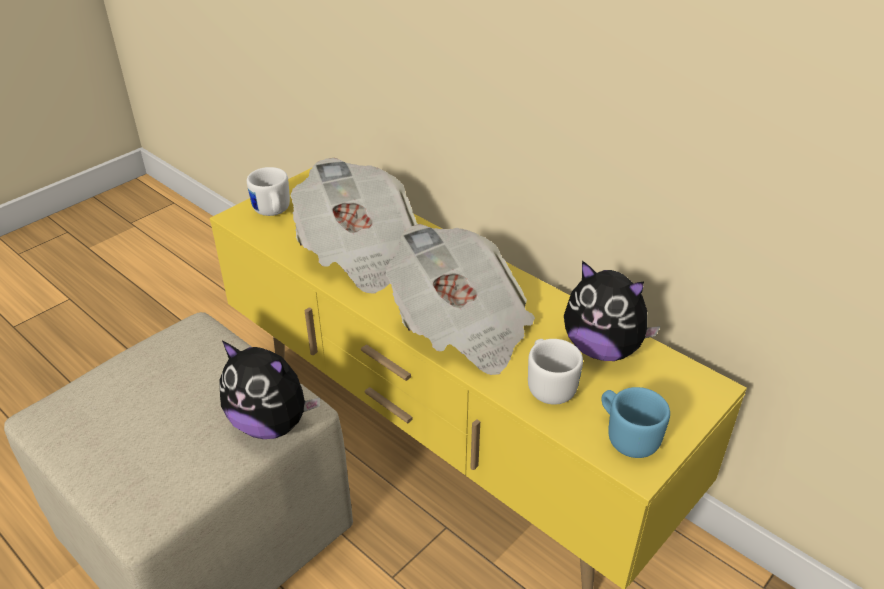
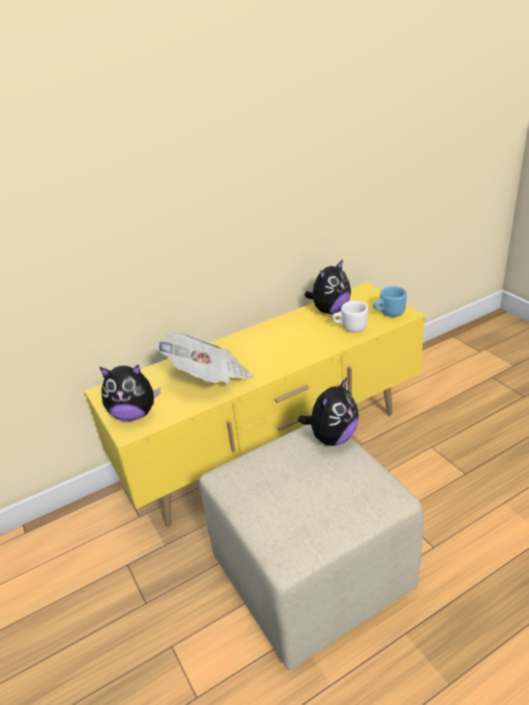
camera: 70 degrees left, 5 degrees down
(272, 212) = (134, 414): white mug -> plush toy
(461, 327) = (297, 348): newspaper -> none

